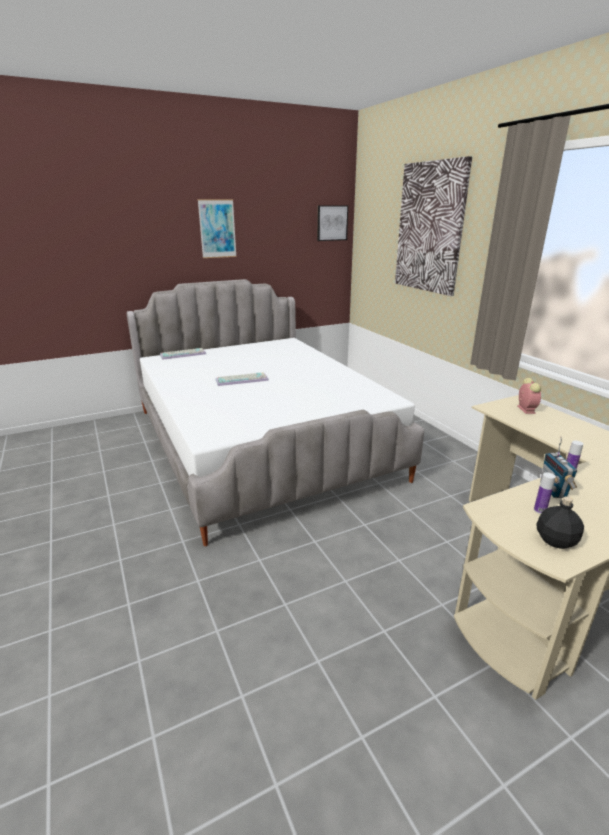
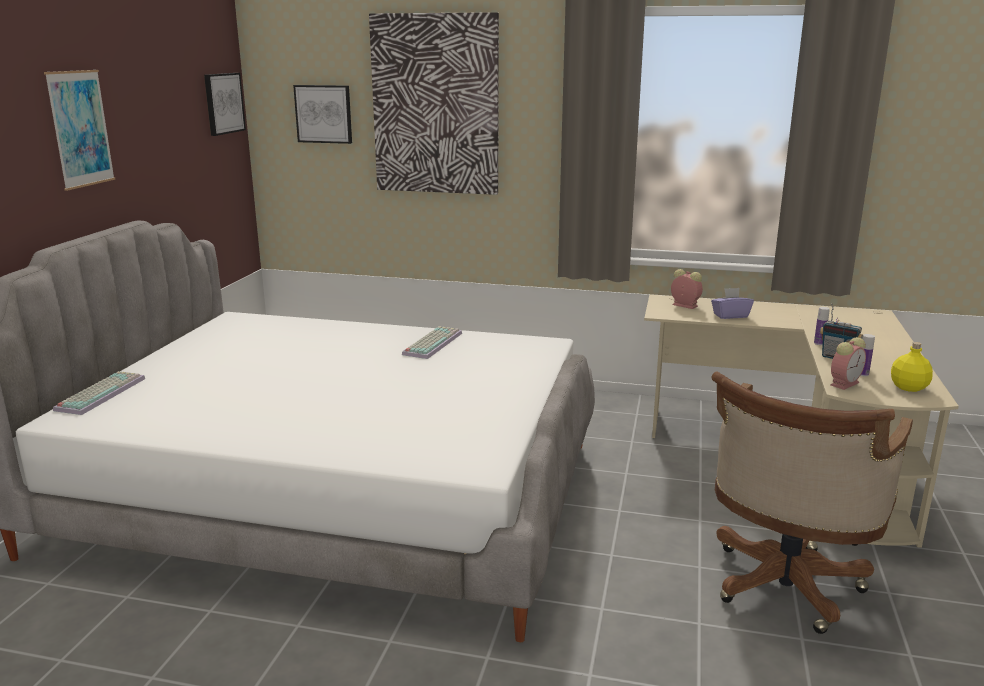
camera: 50 degrees left, 5 degrees down
(242, 379) = (317, 389): keyboard -> keyboard (432, 343)
(368, 630) = (784, 588): none -> office chair
(380, 232) = (324, 114): none -> picture
(501, 507) = (845, 383): none -> alarm clock
(544, 428) = (730, 315): none -> purple tissue box
(555, 541) = (909, 387): black bottle -> yellow bottle

